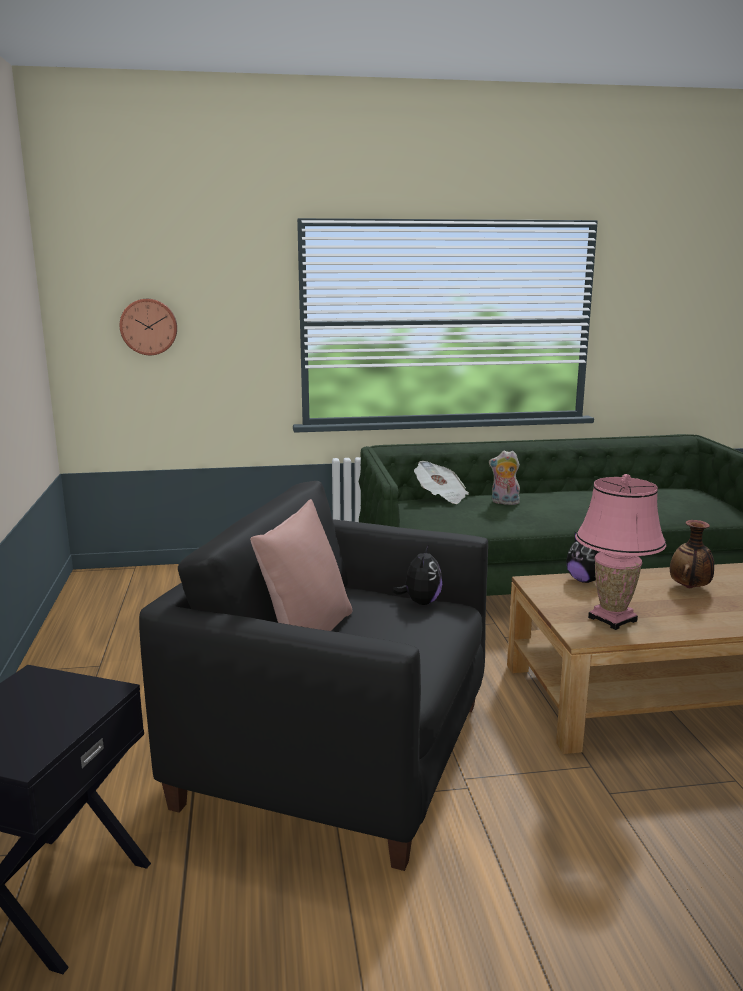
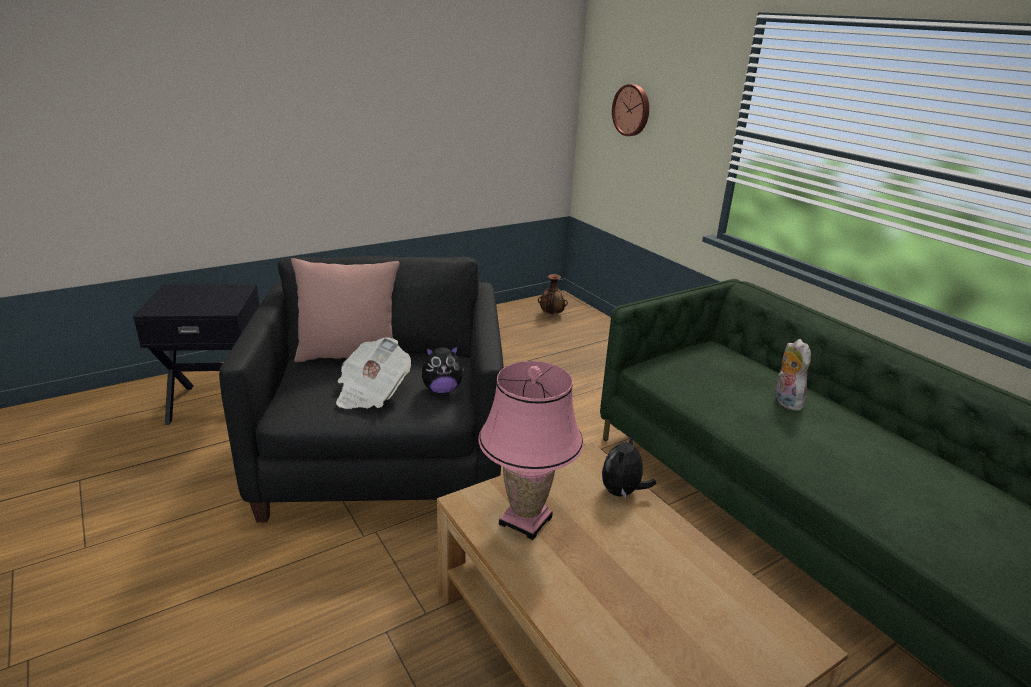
camera: 65 degrees right, 10 degrees up
(441, 496) = (751, 362): newspaper -> newspaper (371, 392)
(689, 588) = (674, 585): vase -> vase (551, 314)

